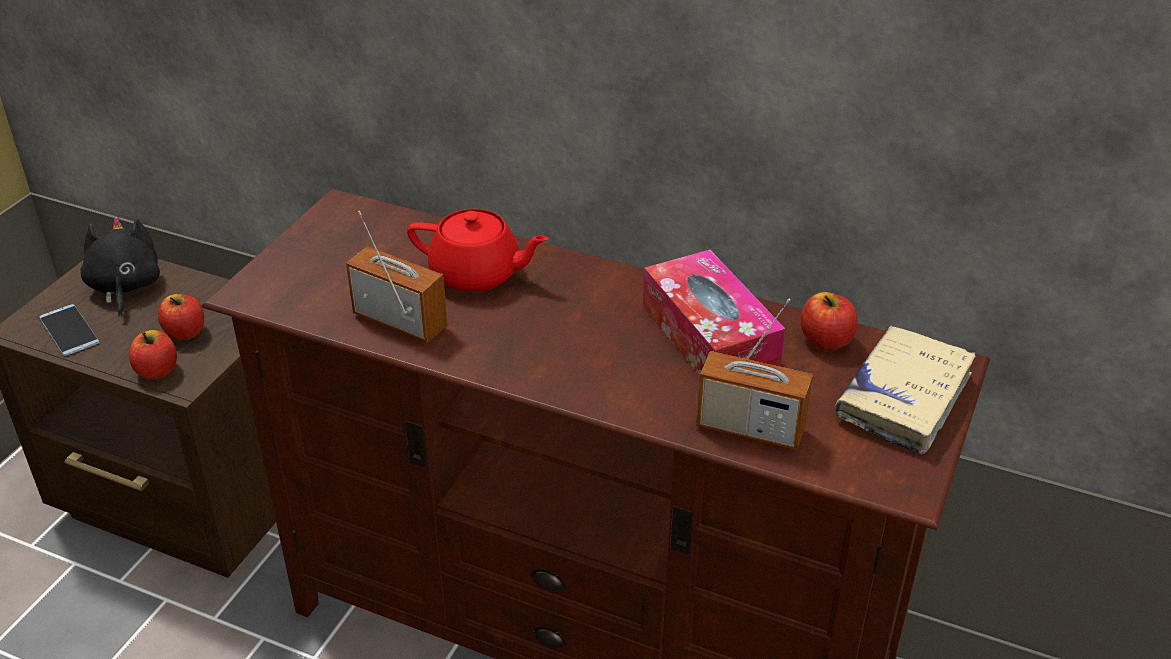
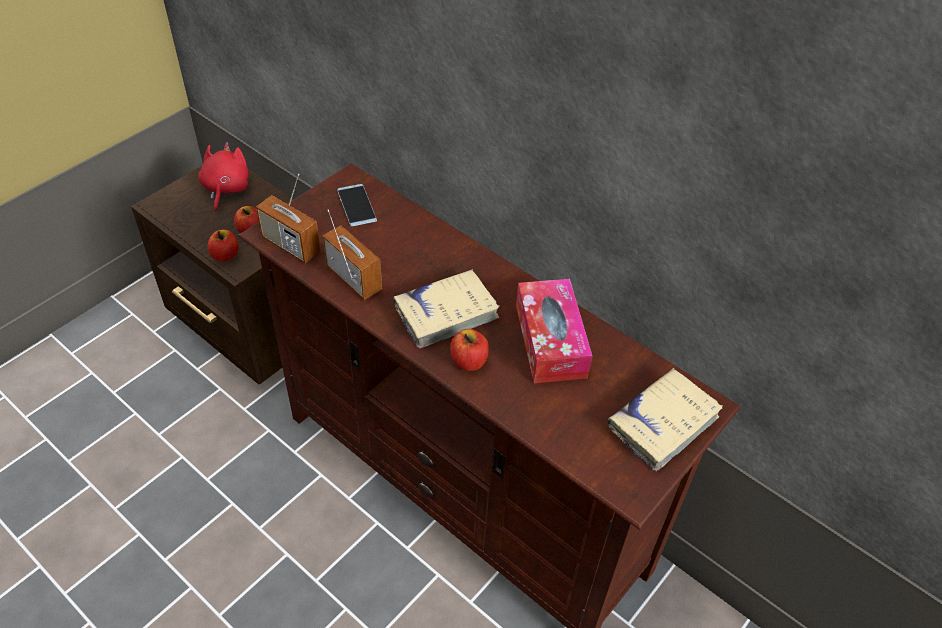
camera: 15 degrees right, 10 degrees up
(69, 330) = (183, 213): phone -> phone (356, 205)
(124, 287) = (225, 189): black plush toy -> red plush toy
(477, 274) = (417, 253): red teapot -> none
(552, 336) = (446, 314): none -> beige book
(750, 429) = (546, 419): radio -> radio (291, 245)
(826, 340) = (629, 364): apple -> apple (469, 361)

